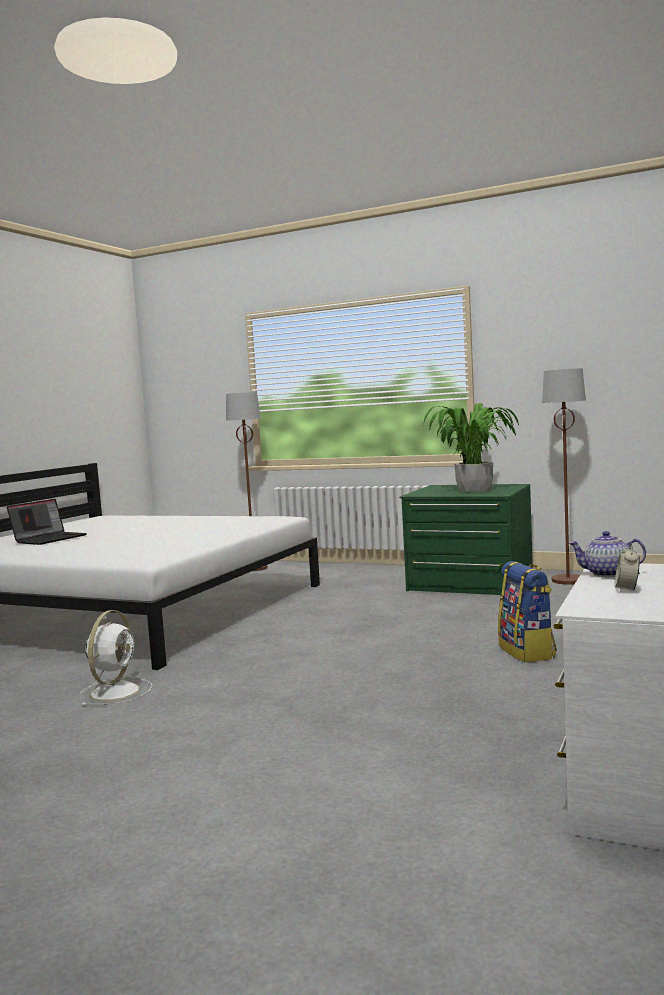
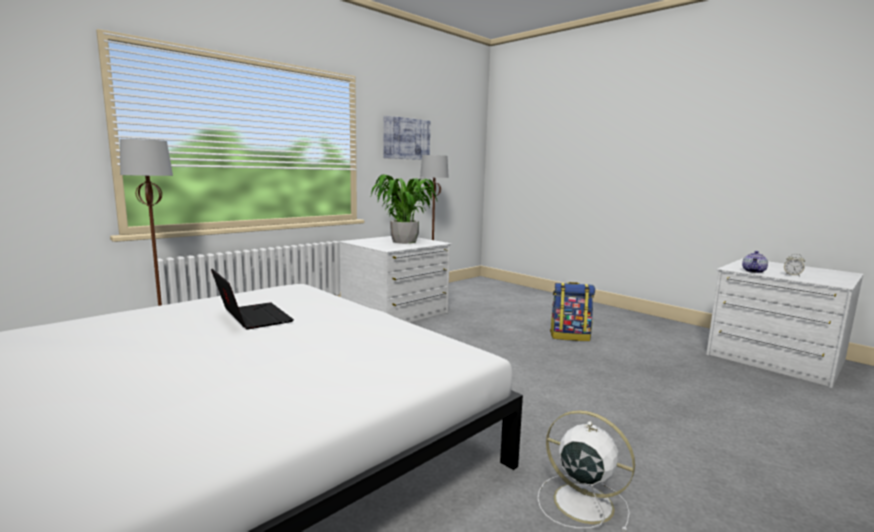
camera: 70 degrees left, 5 degrees up
(49, 539) = (104, 400): laptop -> laptop (251, 317)
(470, 583) = (395, 312): green dresser -> white dresser
(557, 348) = (406, 138): none -> picture

